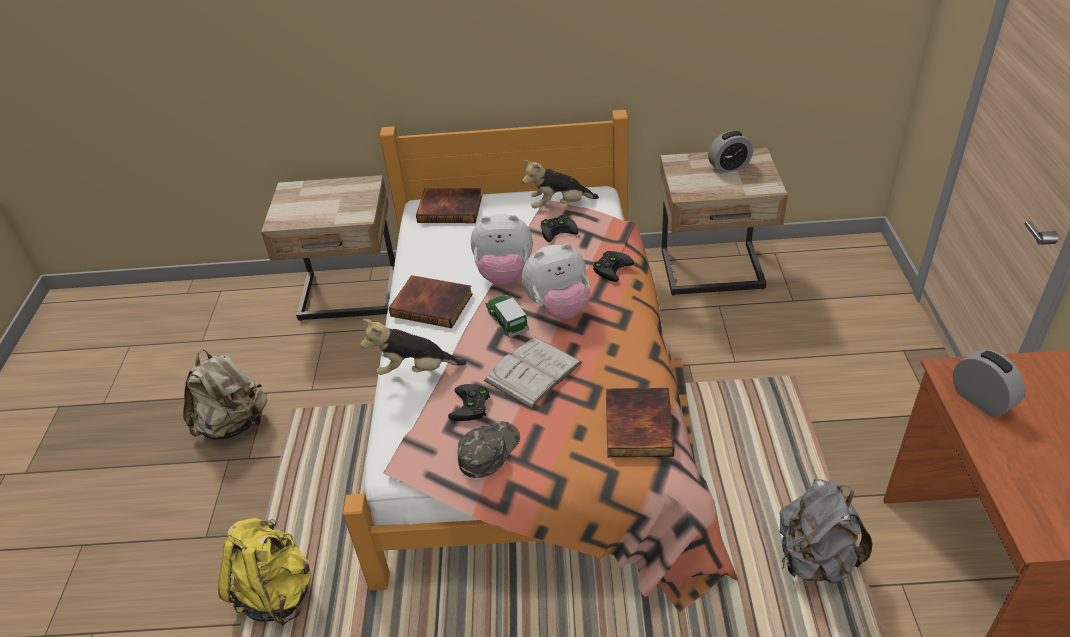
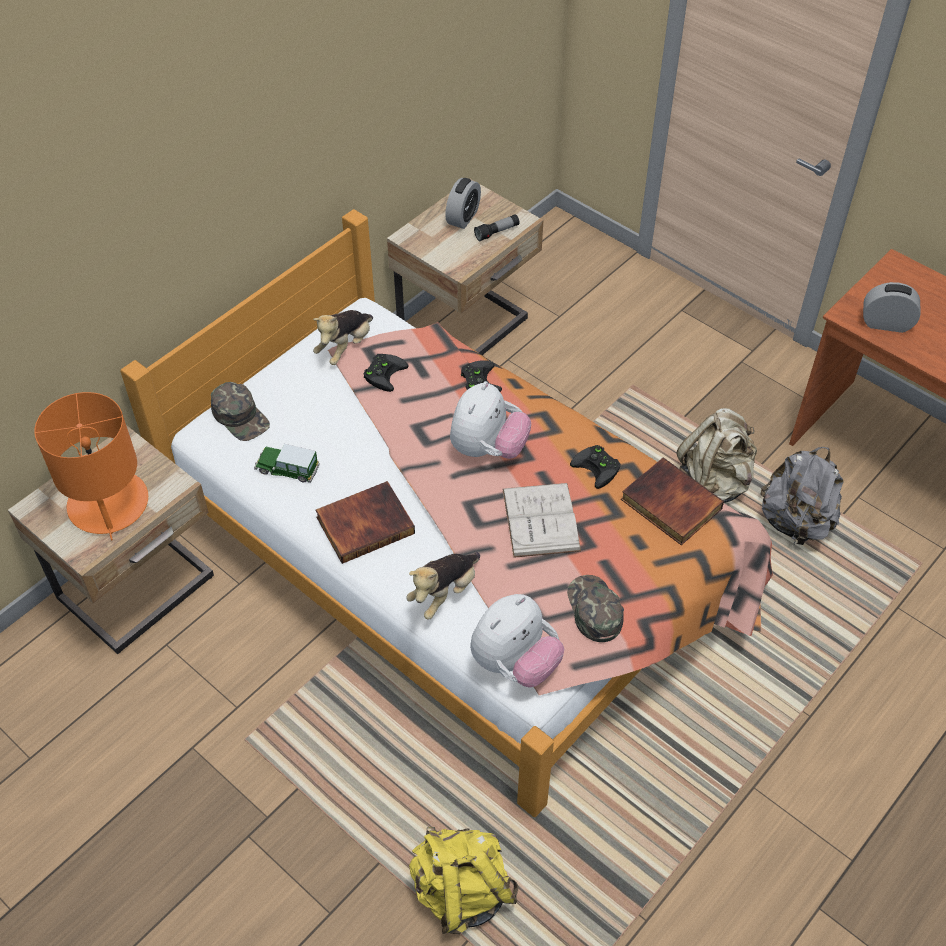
camera: 50 degrees left, 10 degrees up
(234, 424) = (203, 802): beige backpack -> beige backpack (714, 483)
(319, 206) = (108, 504): none -> orange table lamp
(450, 208) = (241, 416): book -> green cap
(471, 406) = (533, 586): black game controller -> black game controller (598, 468)
(504, 275) = (393, 450): plush toy -> plush toy (515, 663)
(507, 320) = (461, 491): toy car -> toy car (287, 469)
(741, 186) = (497, 232): none -> flashlight

